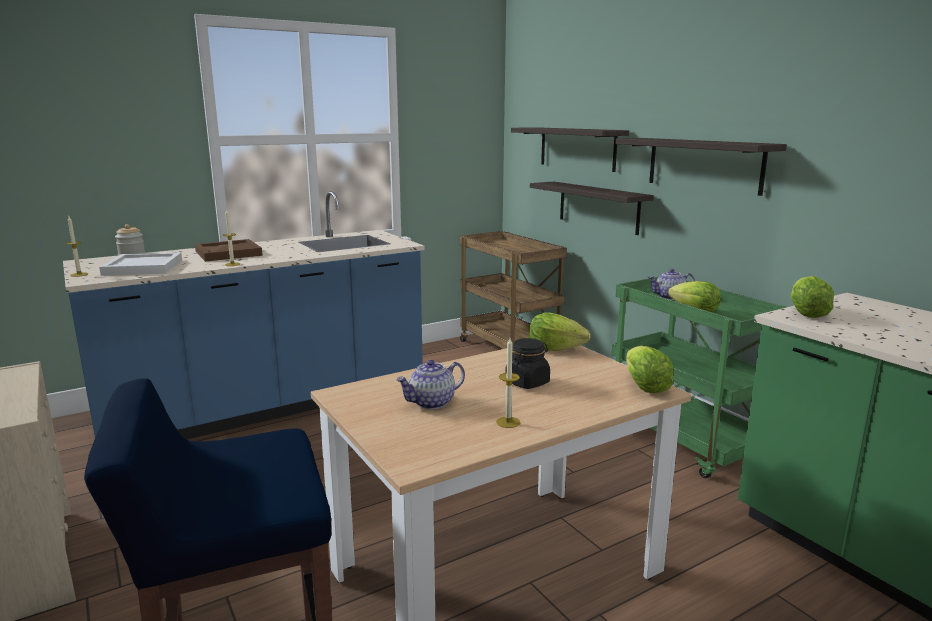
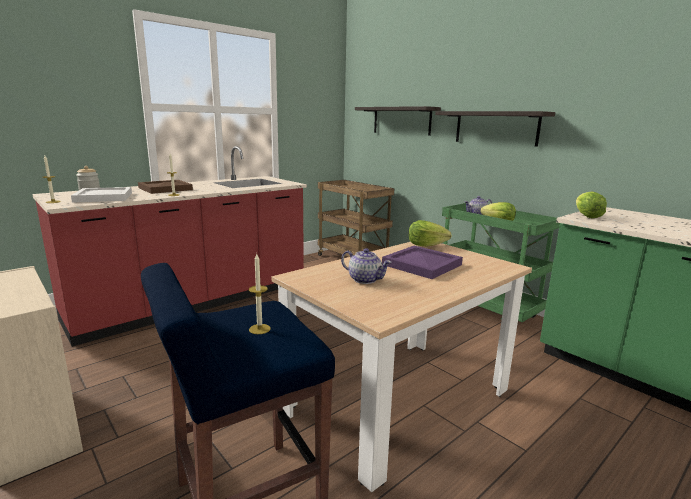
camera: 10 degrees left, 0 degrees up
(268, 406) = (194, 302): blue counter -> red counter
(431, 403) = (365, 279): teapot -> teapot turned 105 degrees counterclockwise
(508, 422) = (427, 289): candle -> candle (259, 329)
(527, 382) = (422, 265): black jar -> purple tray
(598, 207) = (417, 160): shelf -> none
(645, 387) = (500, 265): lettuce -> none

